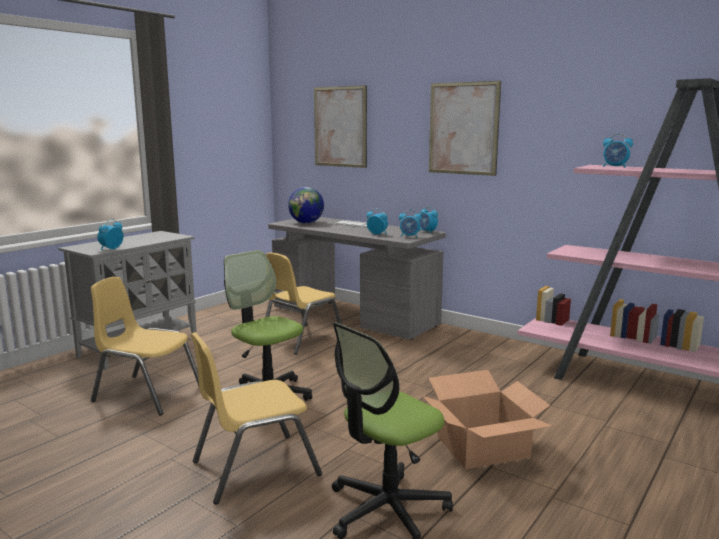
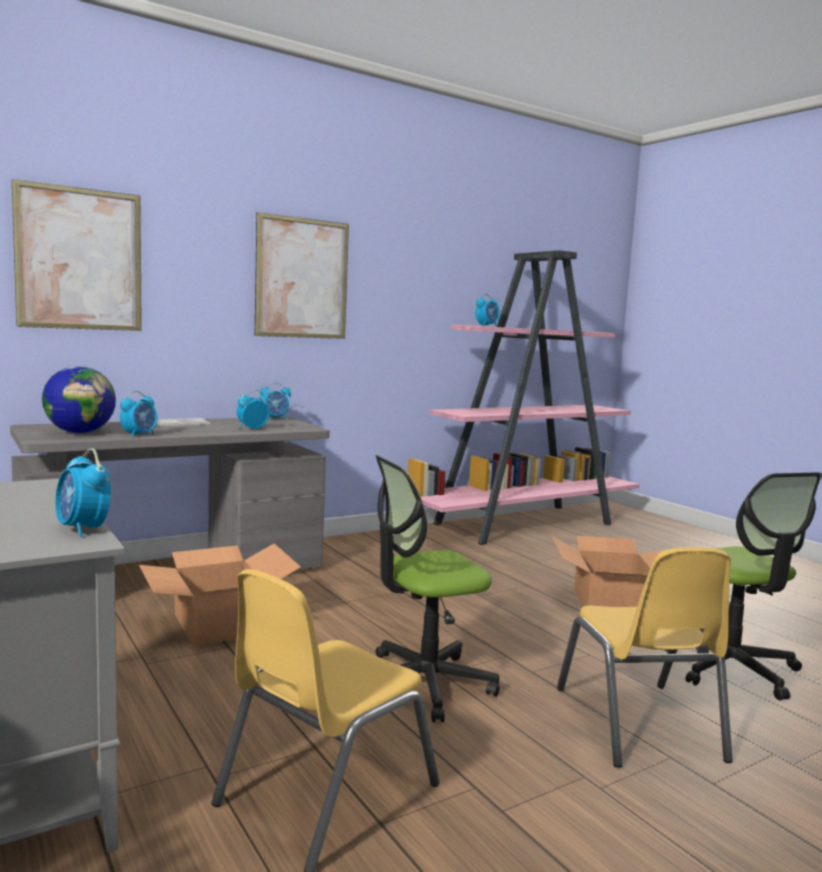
camera: 70 degrees left, 5 degrees down
(301, 339) = (219, 623): yellow chair -> cardboard box
(409, 236) = (293, 425): alarm clock -> alarm clock (139, 435)

